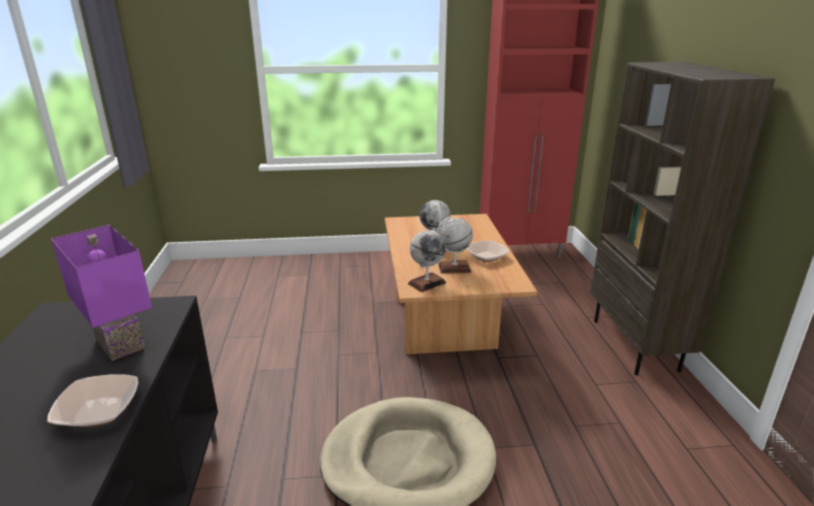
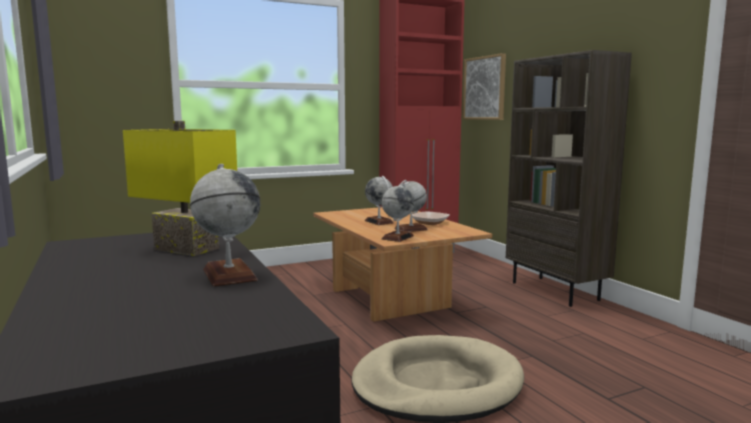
camera: 20 degrees left, 15 degrees down
(99, 411) = (229, 275): bowl -> globe
(123, 343) = (190, 248): purple table lamp -> yellow table lamp
(619, 72) = (484, 88): none -> picture

